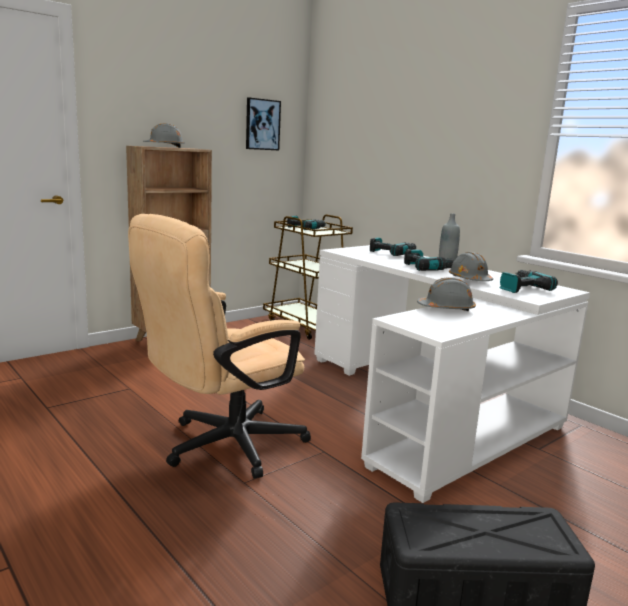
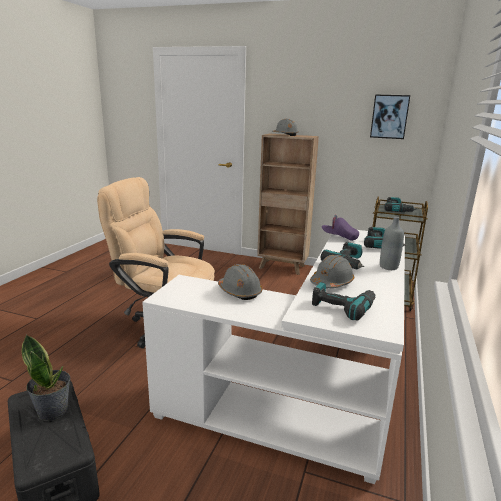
camera: 60 degrees right, 5 degrees up
(354, 255) = (339, 237): none -> purple cap
(461, 521) = (53, 410): none -> potted plant

